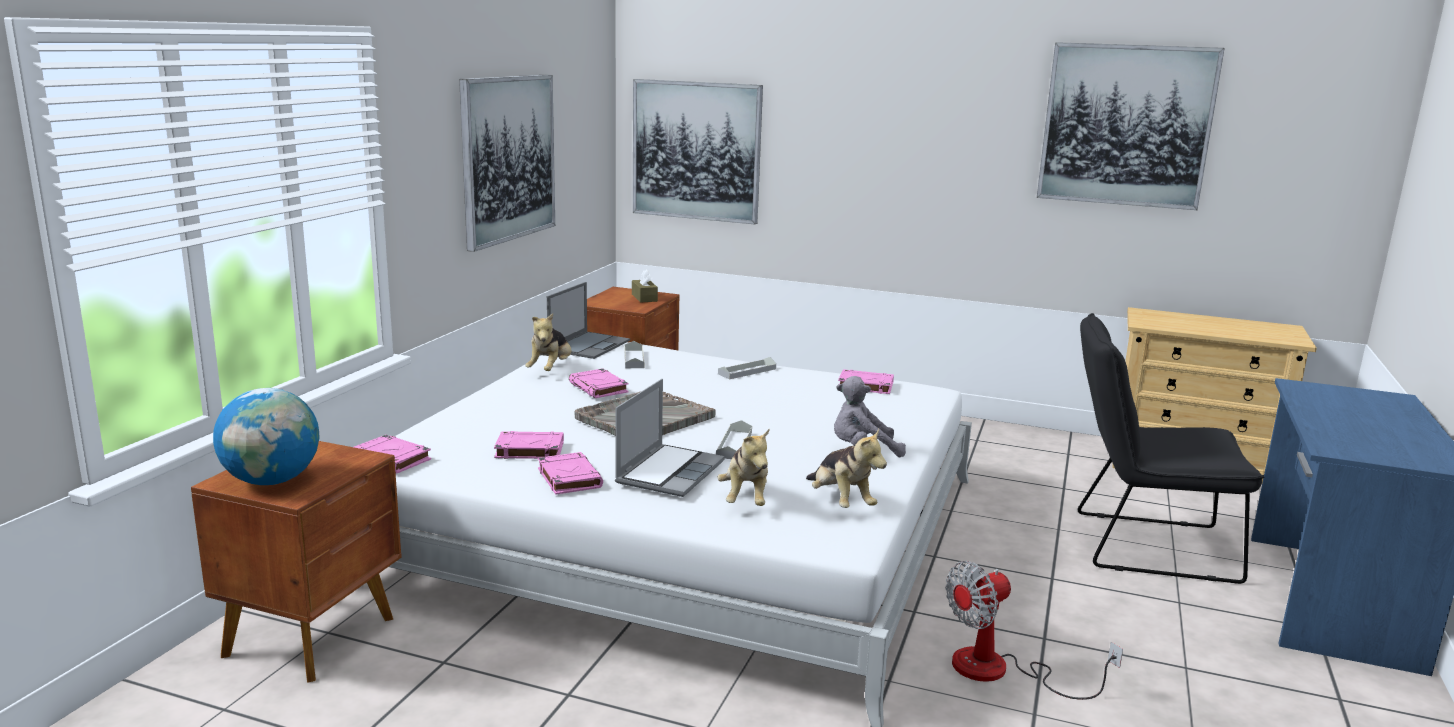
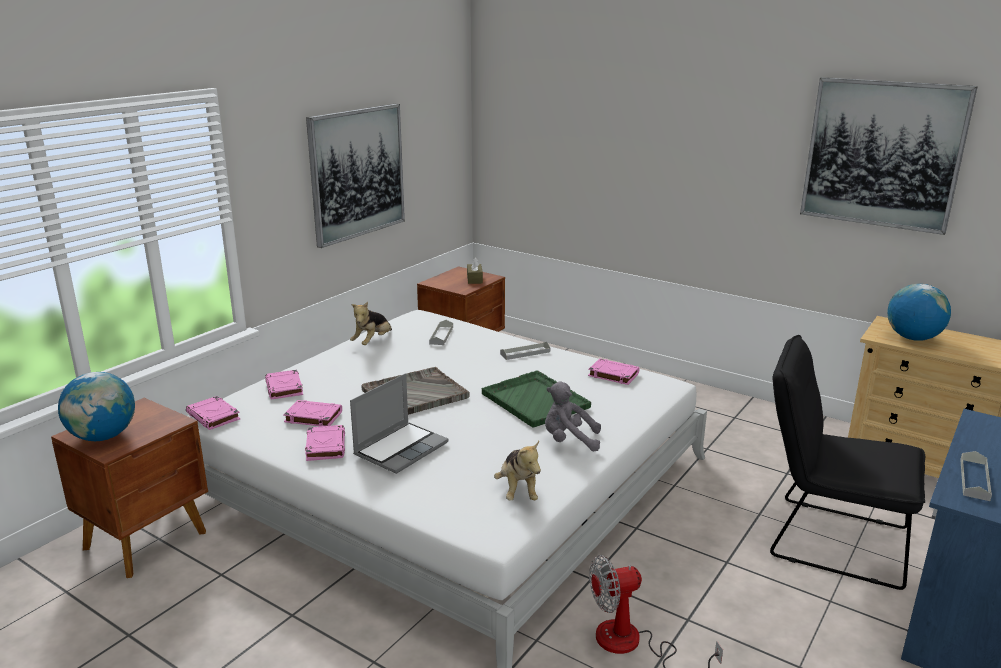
camera: 15 degrees right, 5 degrees up
(589, 345) = (415, 320): laptop -> none
(599, 388) = (397, 362): pink book -> pink book (284, 388)
(696, 151) = (529, 158): picture -> none
(734, 445) = (467, 426): grey tray -> grey tray (974, 479)
(745, 499) = (444, 480): plush toy -> none
(794, 414) = (534, 400): none -> green tray
(1179, 323) = (913, 338): none -> globe

